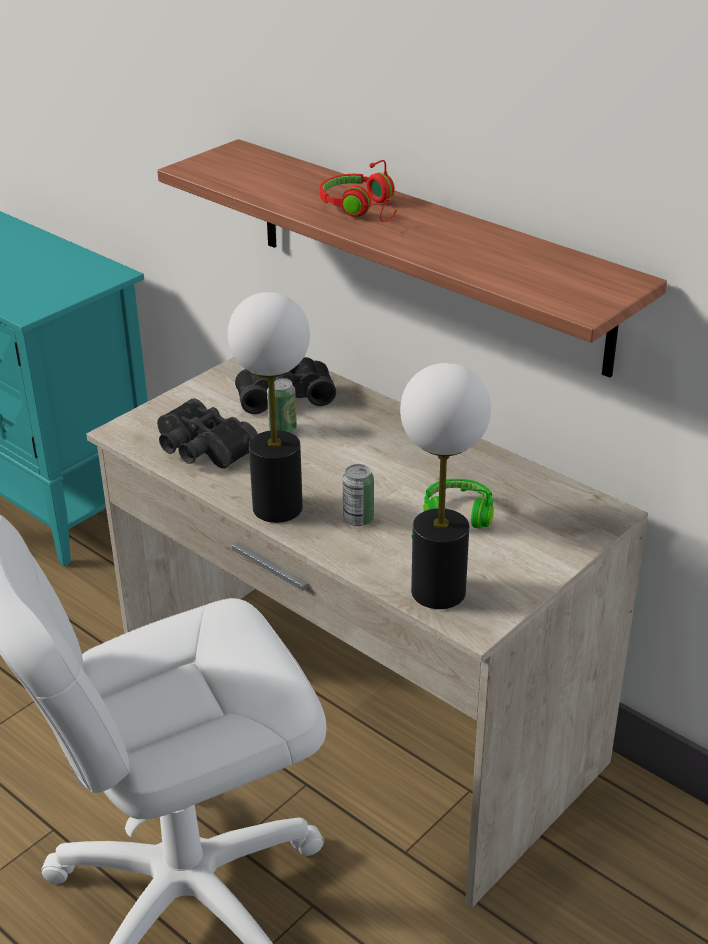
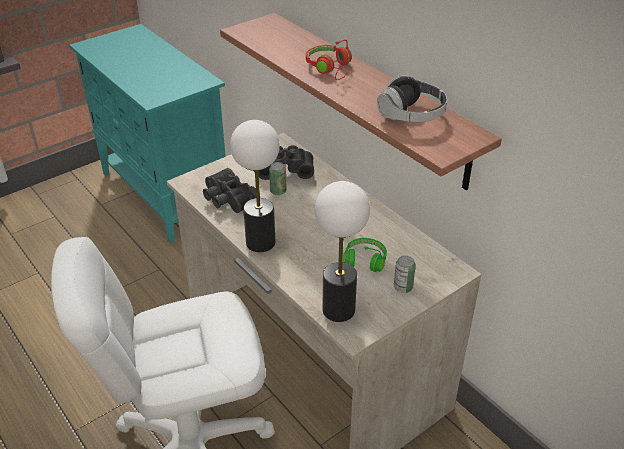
camera: 10 degrees right, 5 degrees up
(358, 519) = (305, 256): can -> can (403, 287)
(517, 262) = (411, 115): none -> headphones

